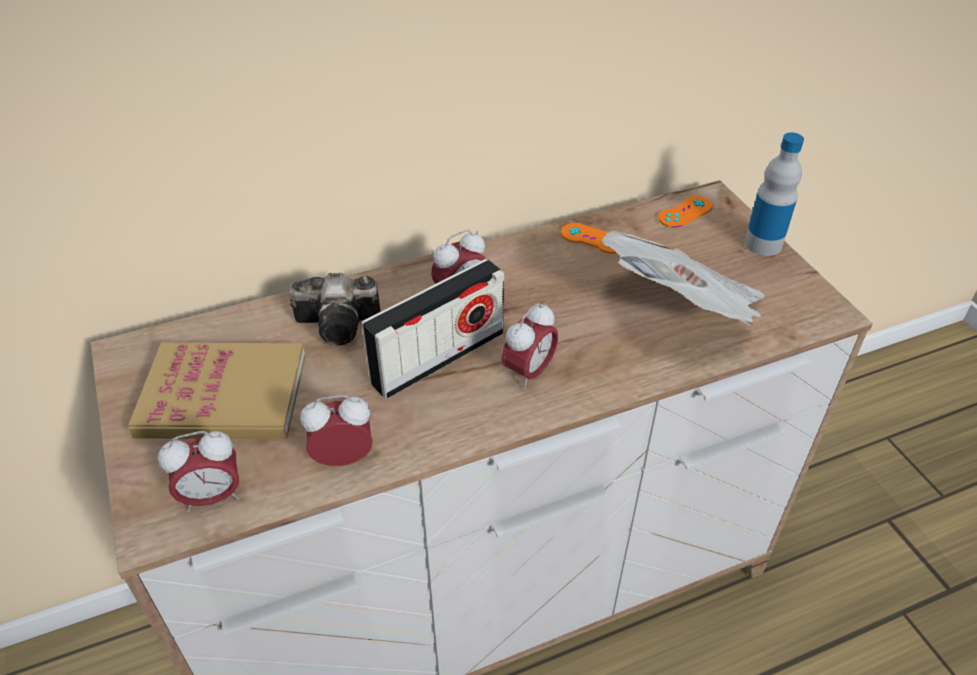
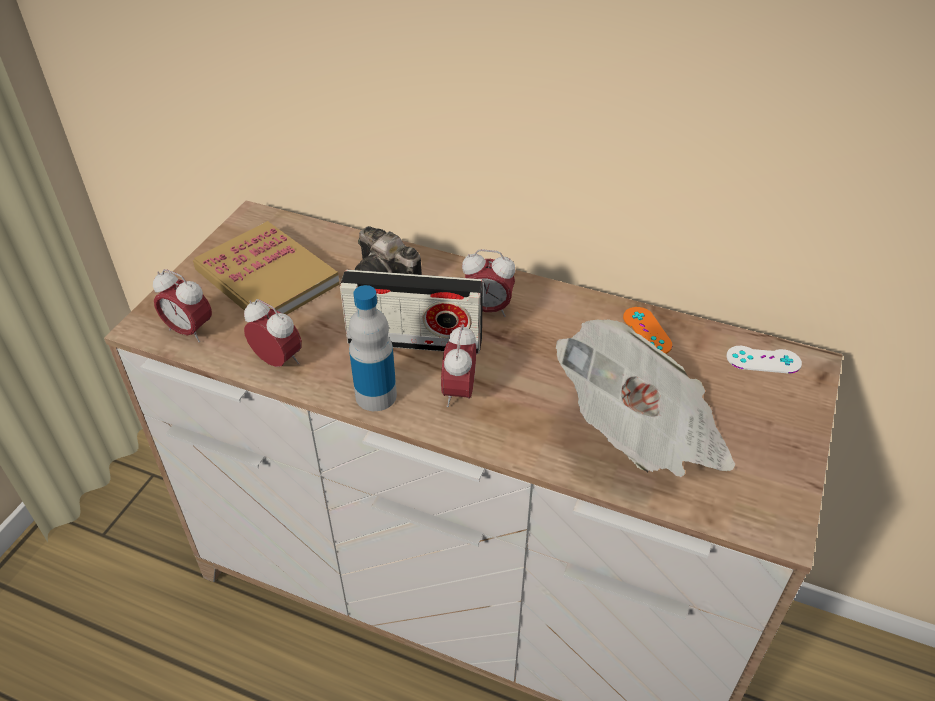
camera: 45 degrees right, 0 degrees up
(529, 372) = (459, 392): alarm clock -> alarm clock turned 105 degrees clockwise
(685, 212) = (763, 360): orange game controller -> white game controller
(763, 244) = (801, 431): bottle -> bottle (376, 395)

